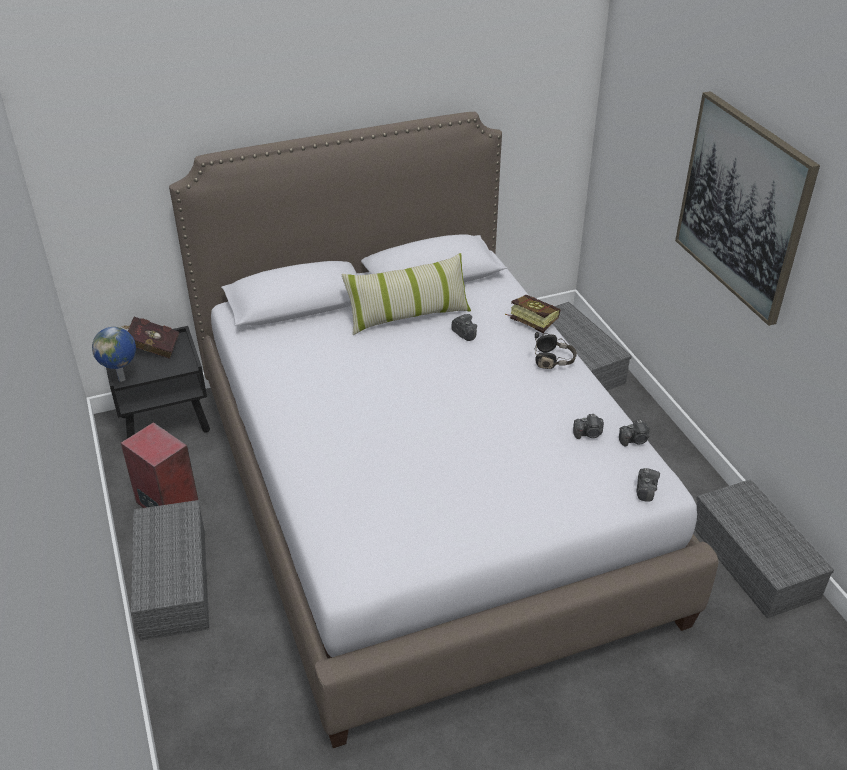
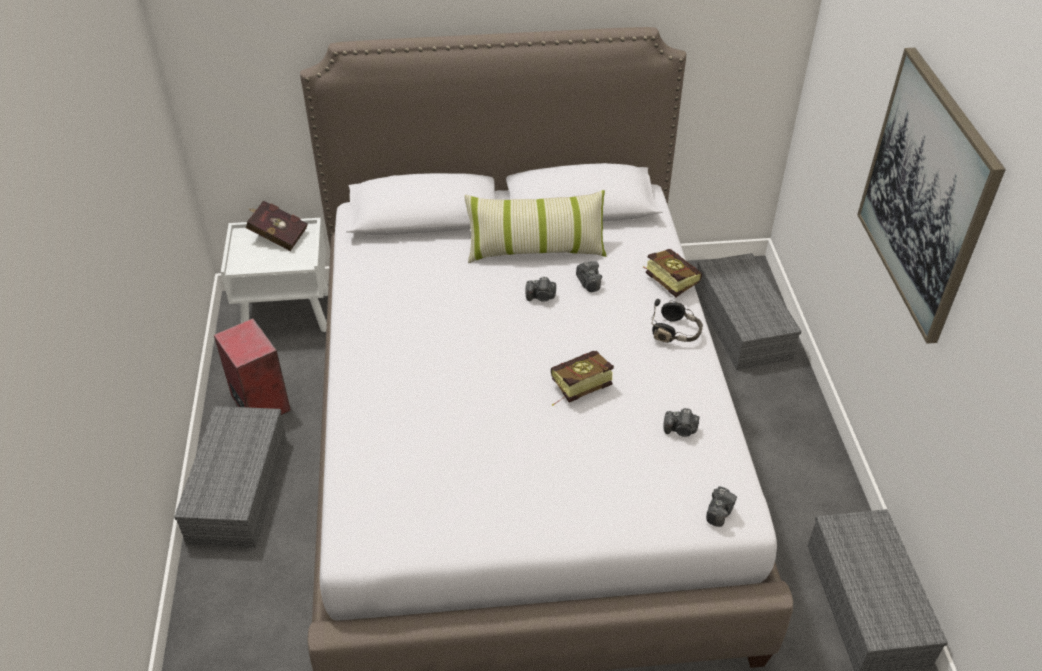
camera: 15 degrees right, 5 degrees up
(122, 379) = (237, 266): globe -> none
(166, 423) = (288, 314): black nightstand -> white nightstand
(488, 417) = (575, 388): none -> book
(634, 440) = (730, 448): camera -> camera (541, 297)

